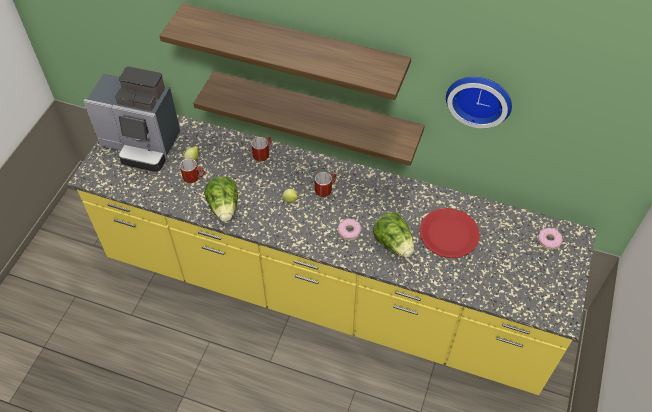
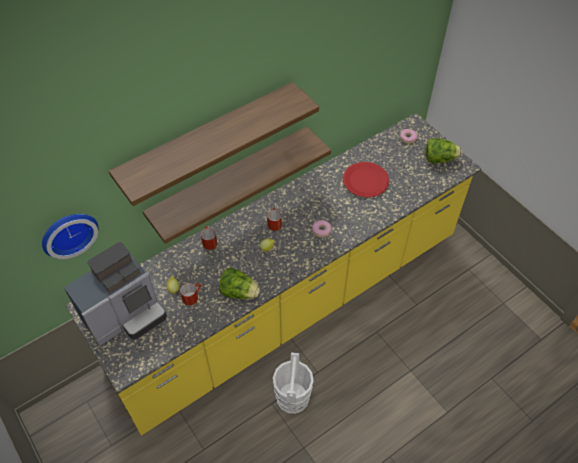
camera: 55 degrees left, 0 degrees up
(228, 356) = (293, 397): none -> white bucket
(394, 244) = (350, 212): lettuce -> lettuce (439, 159)
(479, 98) = (338, 77): wall clock -> wall clock (68, 232)

